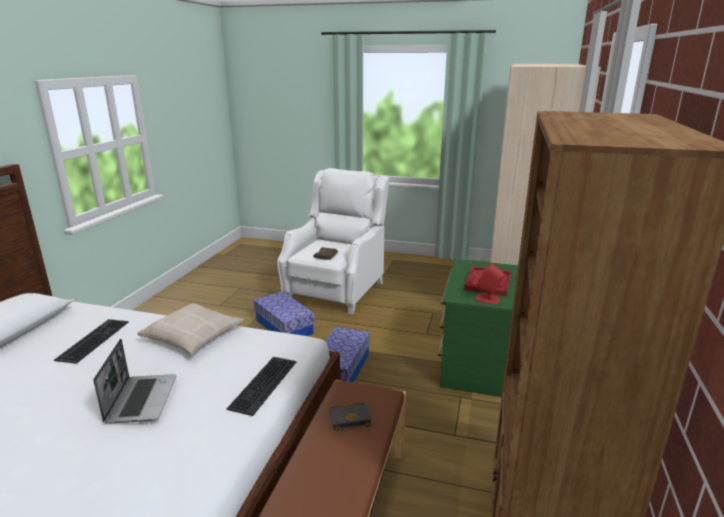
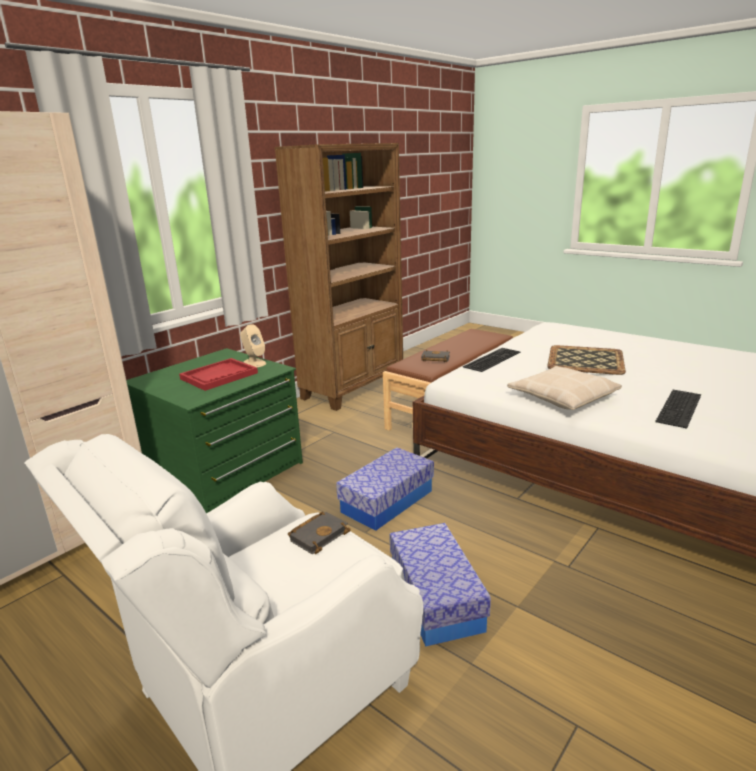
camera: 155 degrees left, 0 degrees up
(141, 399) = (586, 360): laptop -> tray
(487, 299) = (254, 363): red speaker -> beige speaker

